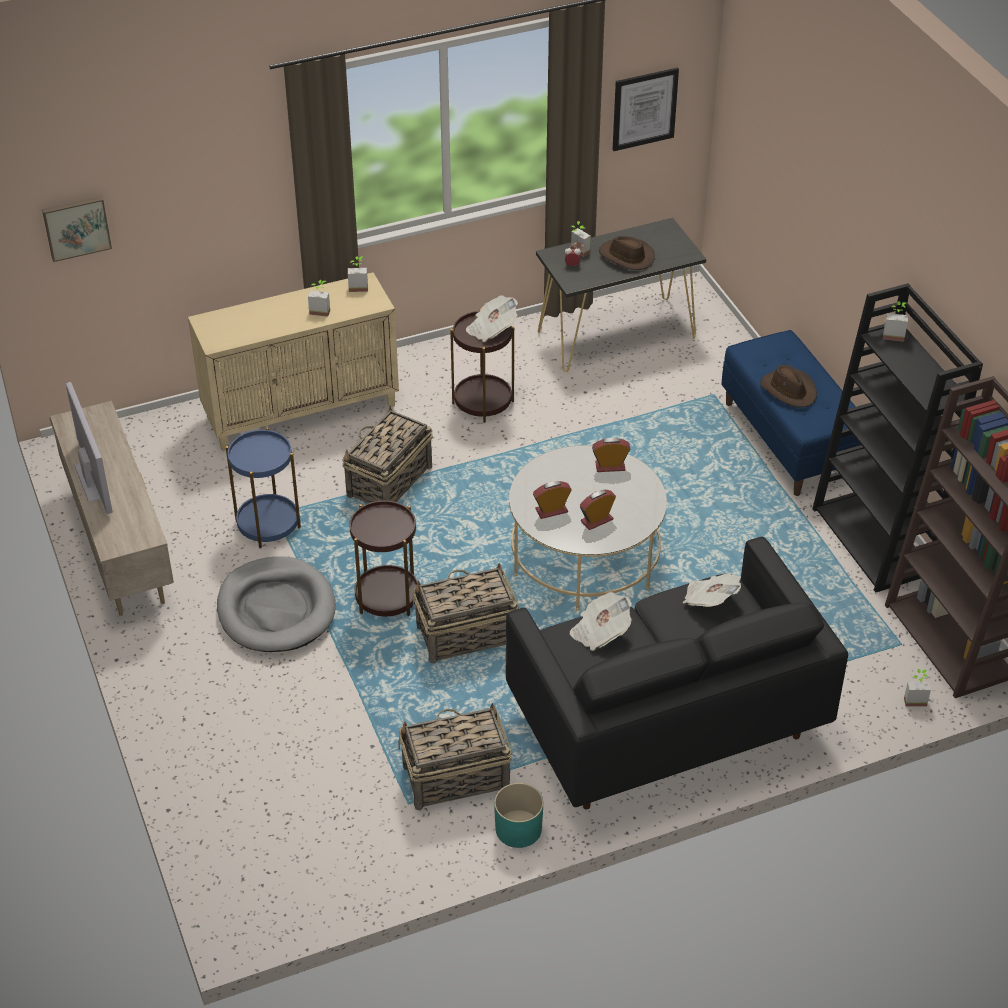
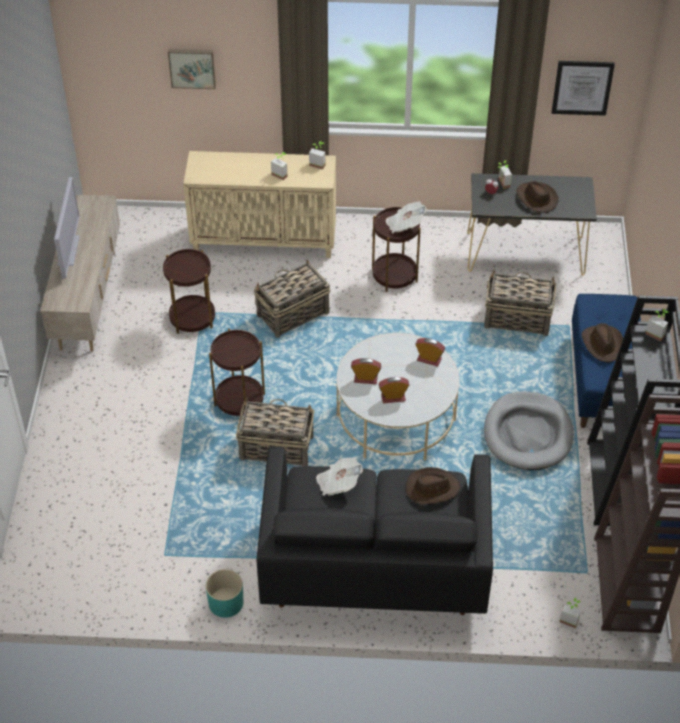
camera: 25 degrees right, 5 degrees up
(76, 227) = (117, 66): picture -> picture (192, 67)
(268, 525) = (192, 318): blue side table -> brown side table
(276, 609) = (161, 382): grey dog bed -> grey dog bed (528, 434)
(454, 778) = (205, 549): basket -> basket (516, 318)
(710, 600) = (432, 488): newspaper -> brown hat

